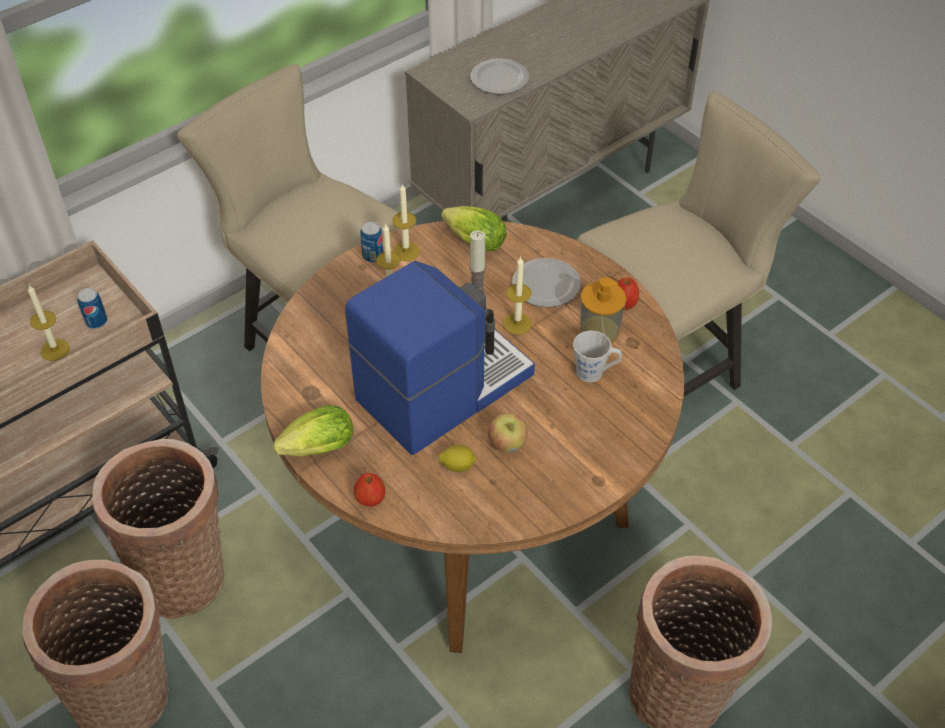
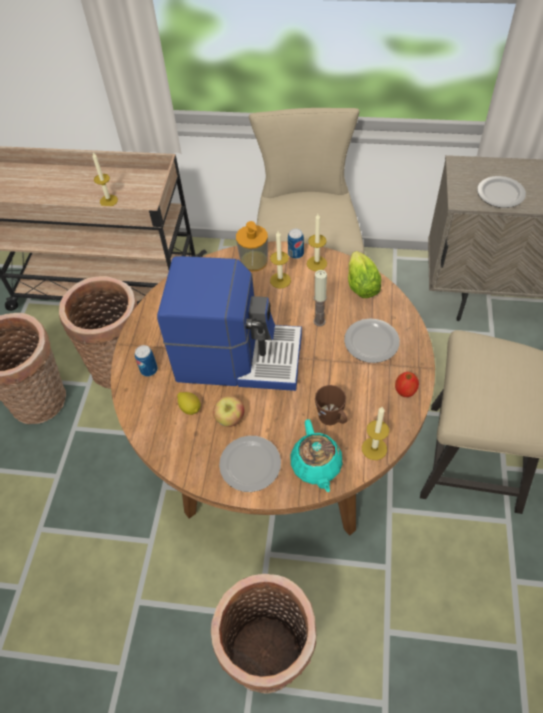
camera: 50 degrees right, 5 degrees up
(96, 321) = (140, 199): can -> can (149, 370)
(315, 450) = (137, 339): lettuce -> none
(370, 500) = (128, 388): apple -> none
(517, 323) = (325, 352): candle -> candle (374, 448)
(575, 464) = (251, 464): none -> plate
(594, 372) = (332, 419): grey mug -> brown mug
(599, 331) = (367, 396): soap dispenser -> soap dispenser (254, 261)
(630, 419) = (316, 466): none -> turquoise teapot

